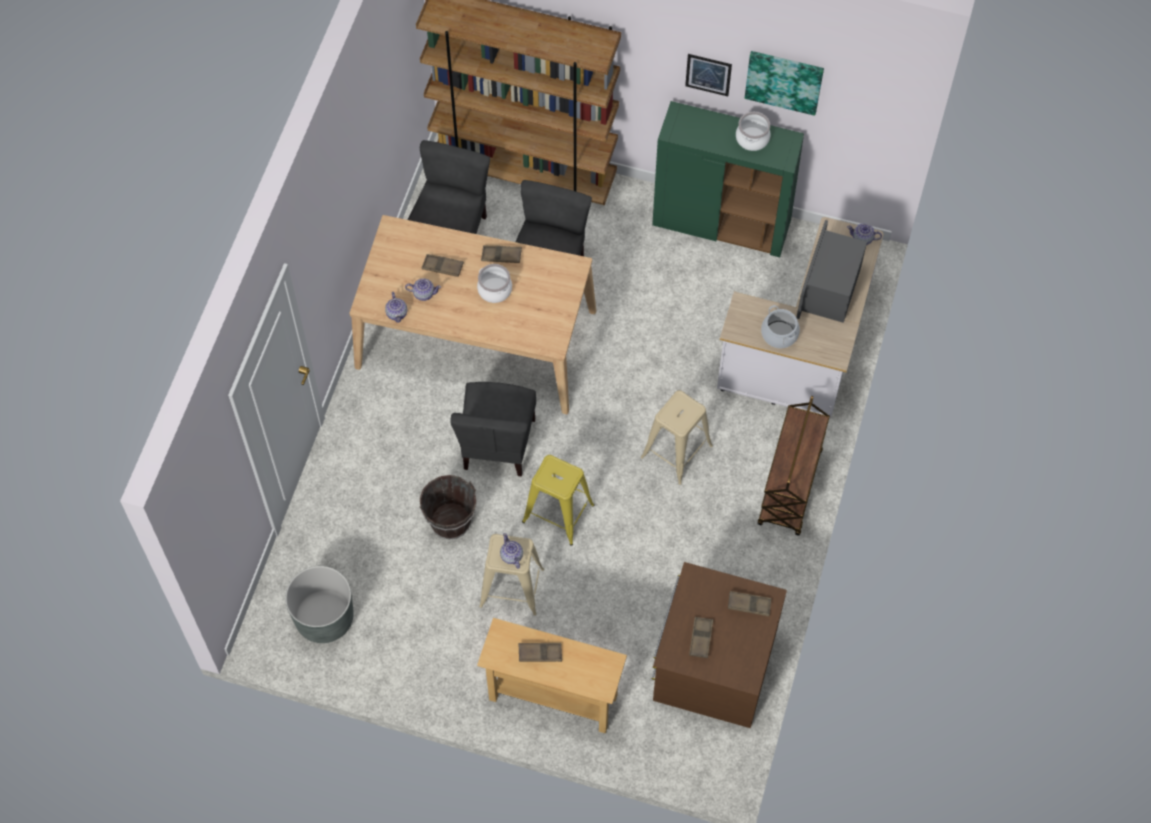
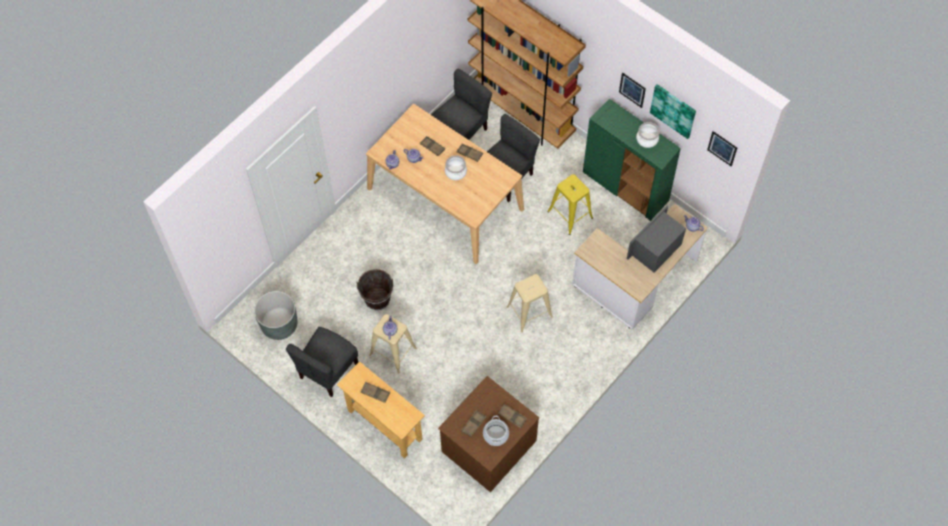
camera: 25 degrees right, 0 degrees up
(497, 444) = (426, 265): grey chair -> grey chair (328, 371)
(558, 513) = (441, 319): yellow stool -> yellow stool (570, 214)
(779, 334) = (611, 264): cooking pot -> cooking pot (496, 435)
(790, 488) = (586, 361): brown cart -> none
(874, 109) = (722, 148): none -> picture

